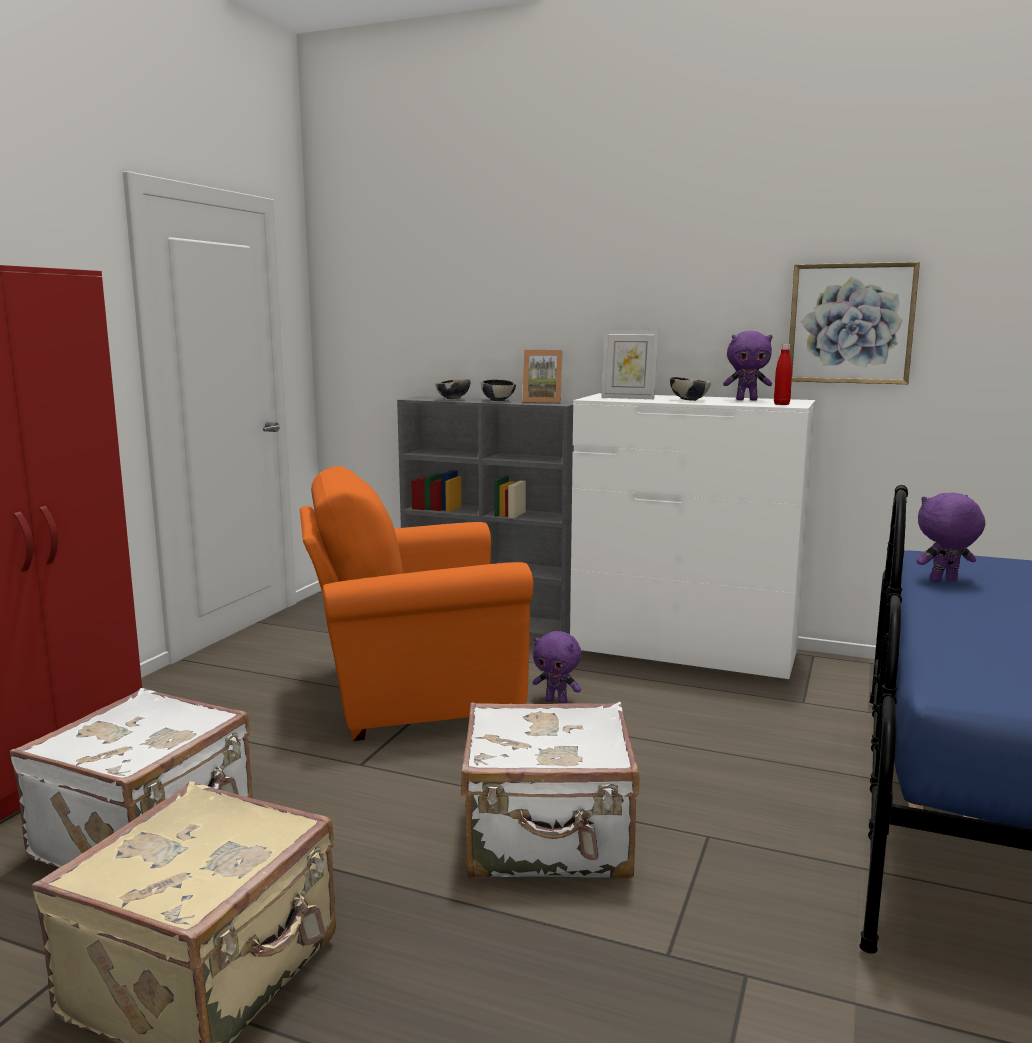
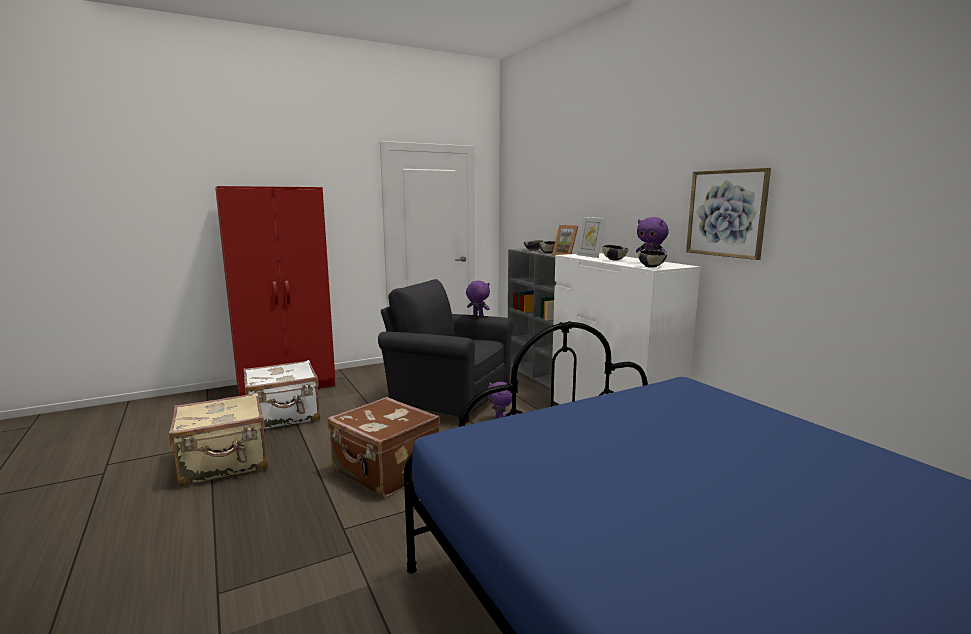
camera: 40 degrees right, 0 degrees up
(412, 695) = (447, 398): orange armchair -> grey armchair
(548, 841) = (385, 471): white suitcase -> brown suitcase
(781, 404) = (651, 267): red bottle -> bowl
(944, 580) = (637, 395): purple plush toy -> purple plush toy (477, 316)

